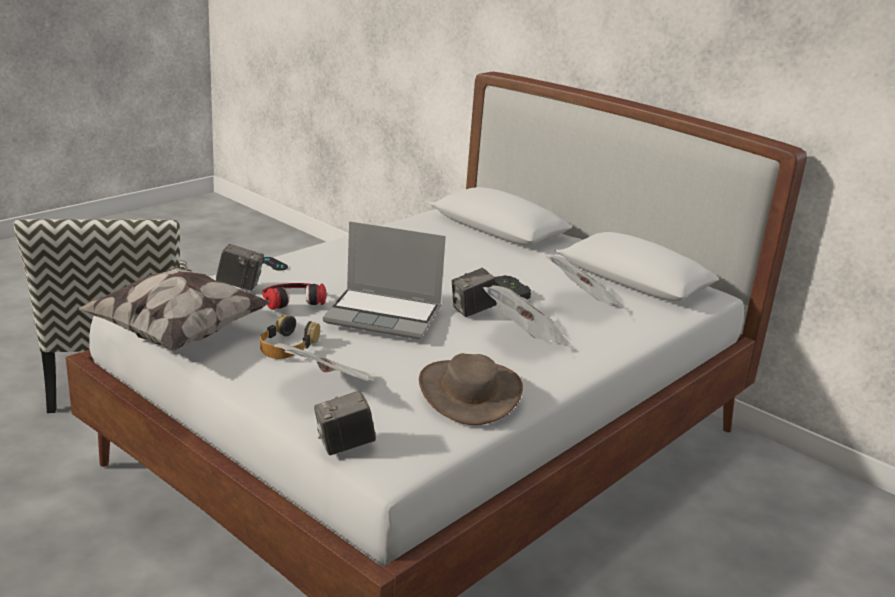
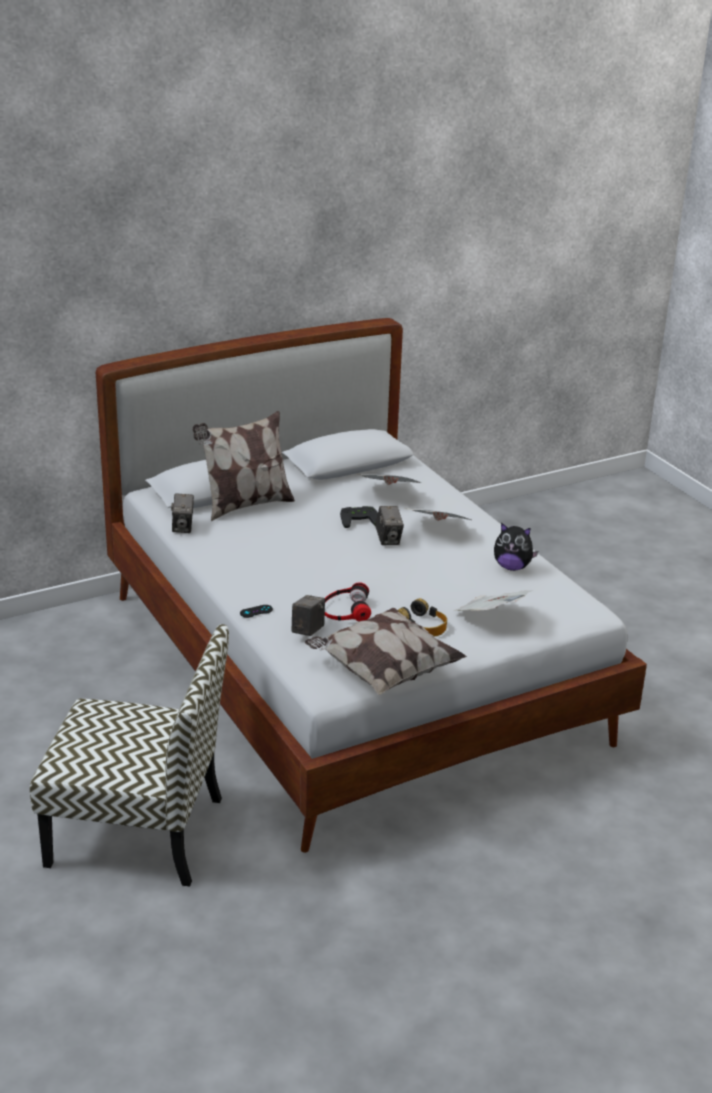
camera: 70 degrees left, 5 degrees up
(344, 445) = (568, 624): camera -> camera (183, 527)
(385, 315) = (387, 575): laptop -> none
(470, 392) = (512, 567): brown hat -> plush toy
(486, 241) = (245, 505): none -> pillow

